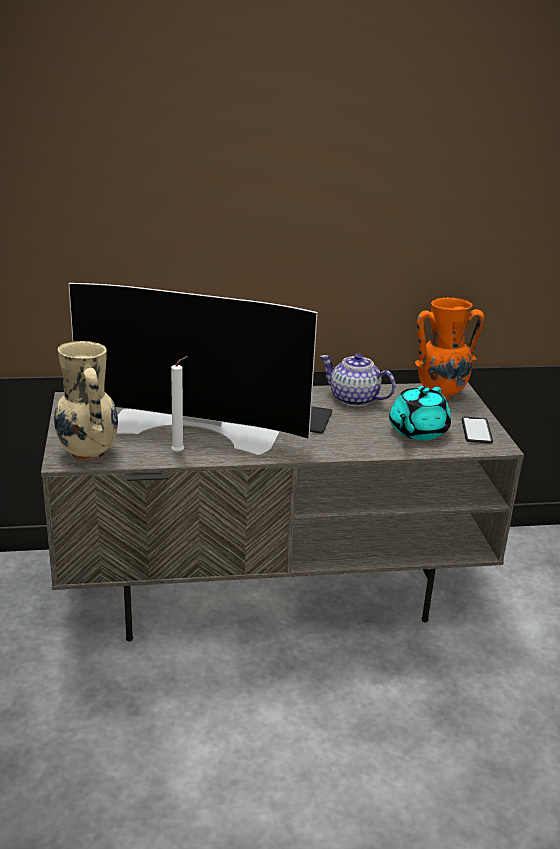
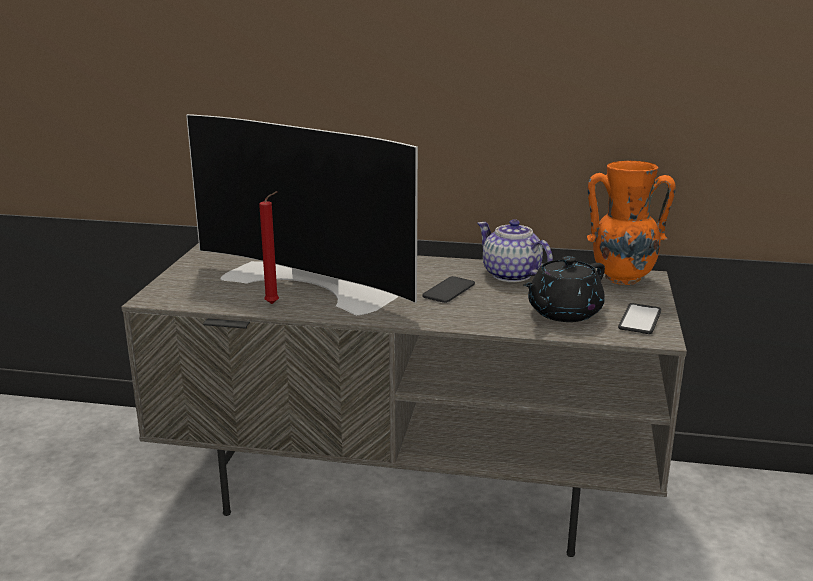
camera: 20 degrees right, 5 degrees down
(88, 452) = (182, 294): beige vase -> none
(180, 452) = (274, 304): white candle -> red candle
(417, 431) = (563, 312): turquoise teapot -> black teapot

